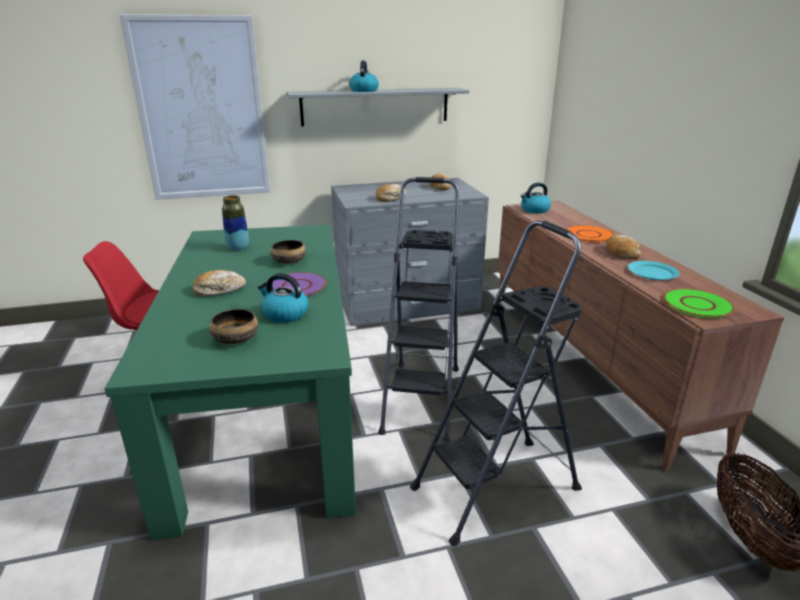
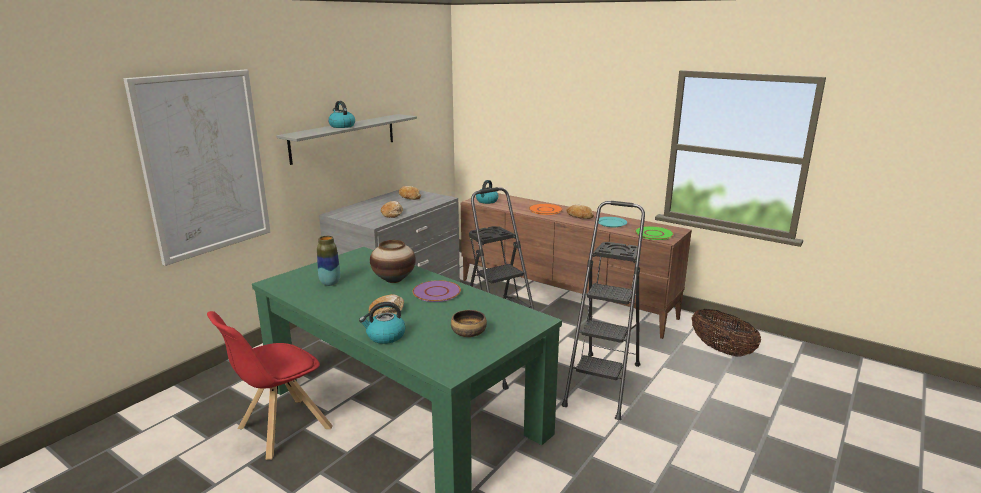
camera: 40 degrees left, 5 degrees down
(285, 314) = (467, 309): kettle -> kettle (385, 336)
(289, 261) = (394, 279): bowl -> vase

